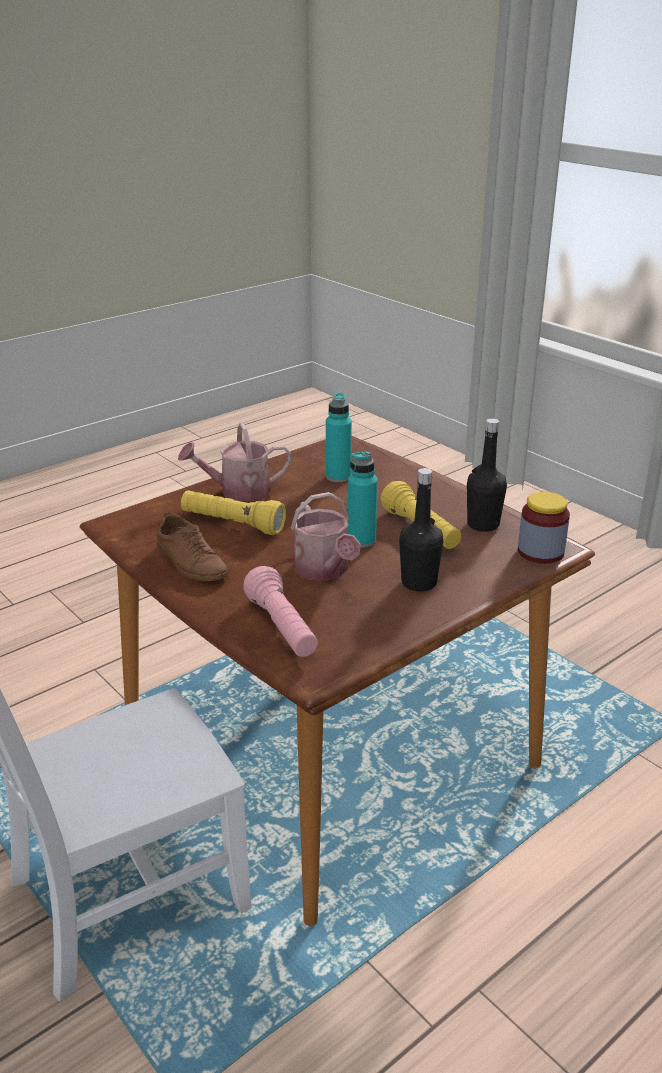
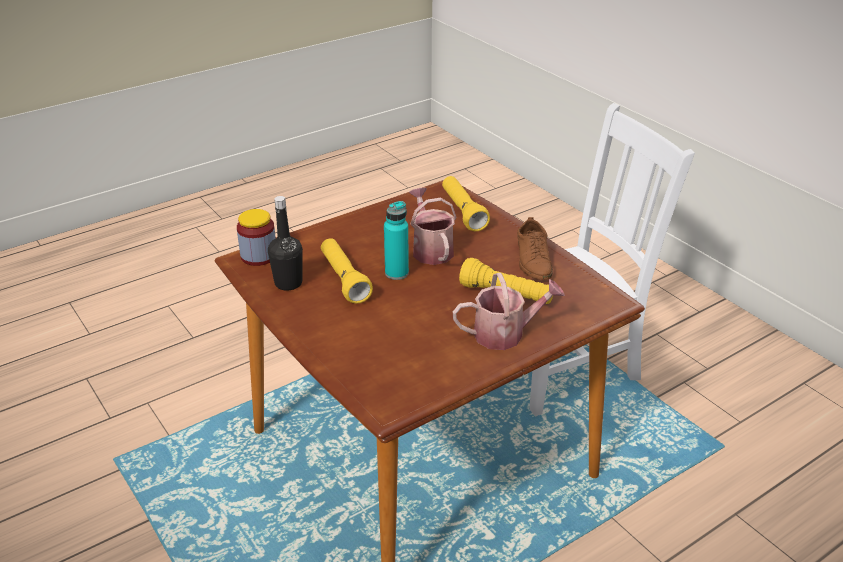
camera: 175 degrees left, 5 degrees up
(191, 563) = (533, 260): brown shoe -> brown shoe turned 150 degrees counterclockwise
(282, 628) = (463, 212): pink flashlight -> yellow flashlight
(338, 476) = (402, 349): turquoise bottle -> none
(419, 583) = (364, 237): black bottle -> none

